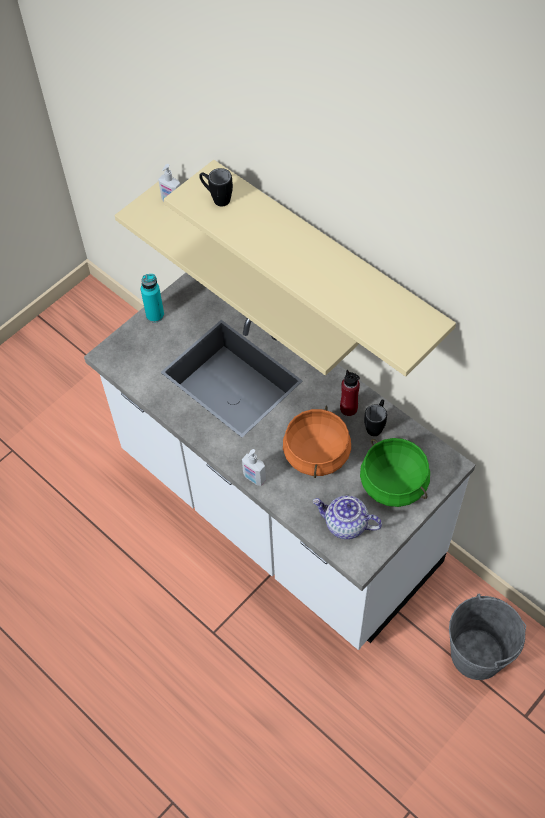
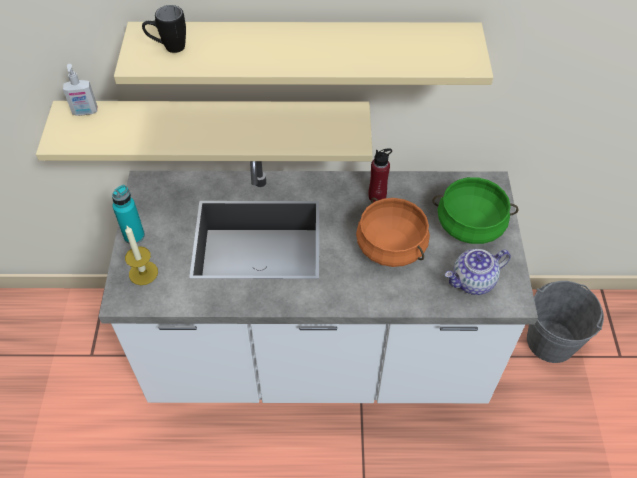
camera: 45 degrees left, 5 degrees down
(136, 346) = (143, 273): none -> candle
(254, 478) = (364, 302): soap dispenser -> none
(376, 425) = (410, 194): black mug -> none

